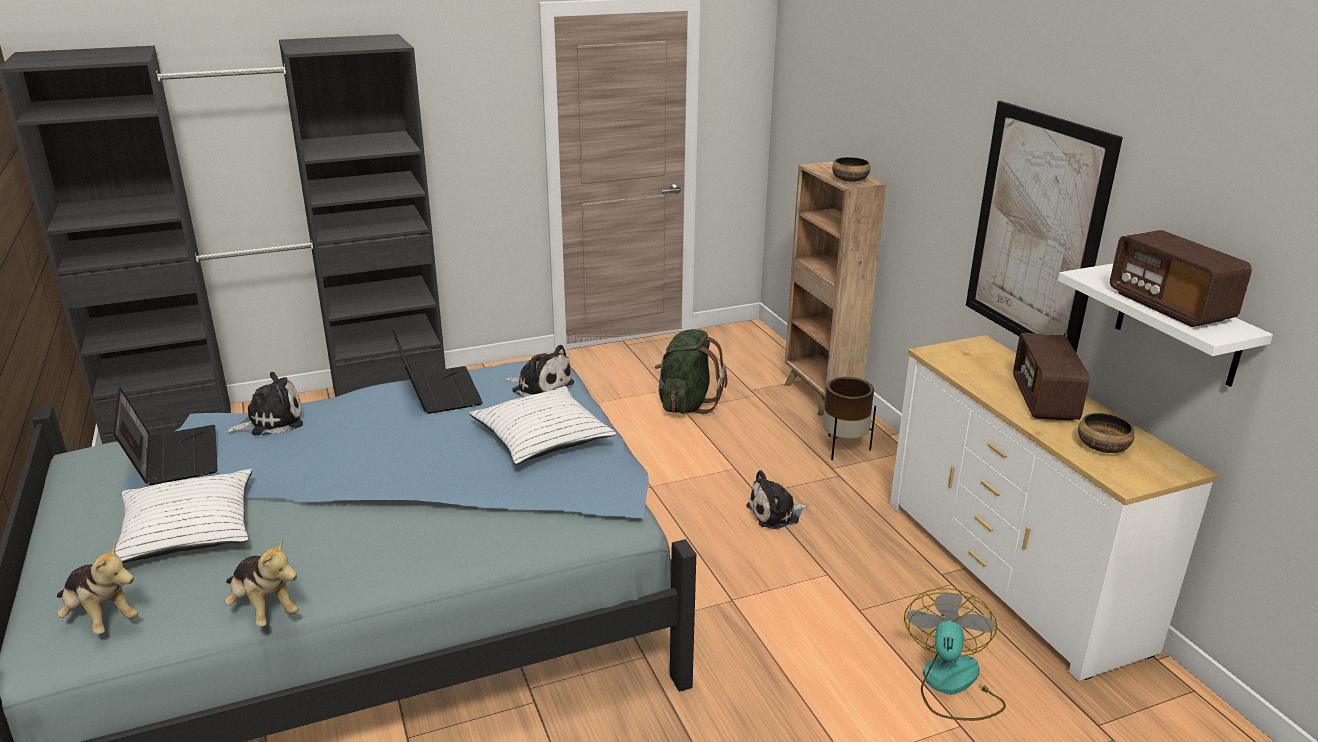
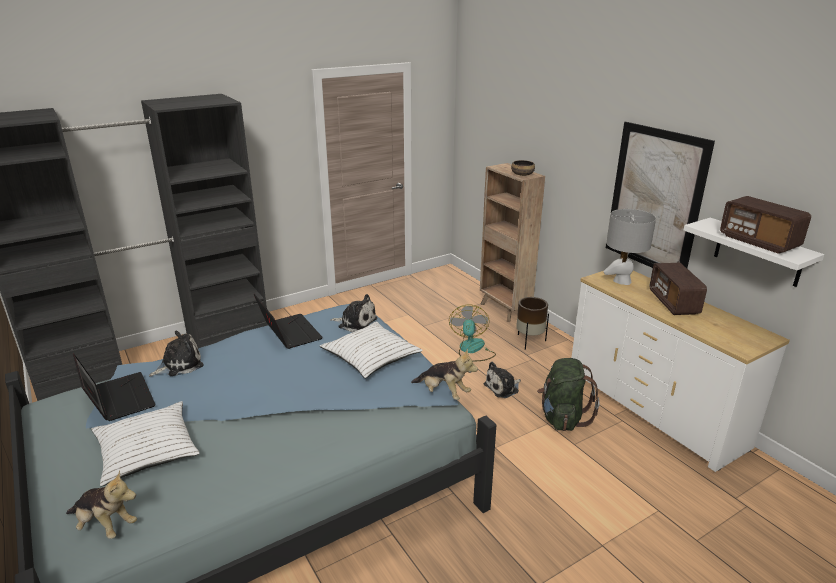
camera: 10 degrees left, 0 degrees up
(263, 609) = (225, 502): plush toy -> plush toy (443, 393)
(686, 404) = (424, 322): green backpack -> green backpack (562, 418)
(951, 685) = (644, 485): fan -> fan (472, 350)
(974, 359) = (622, 281): none -> grey table lamp
(1101, 446) = (719, 329): bowl -> none

